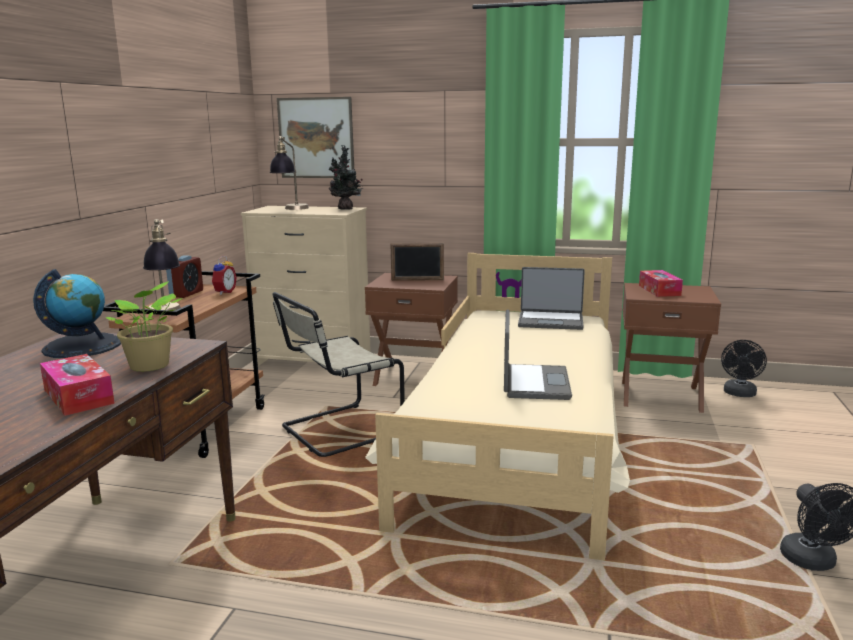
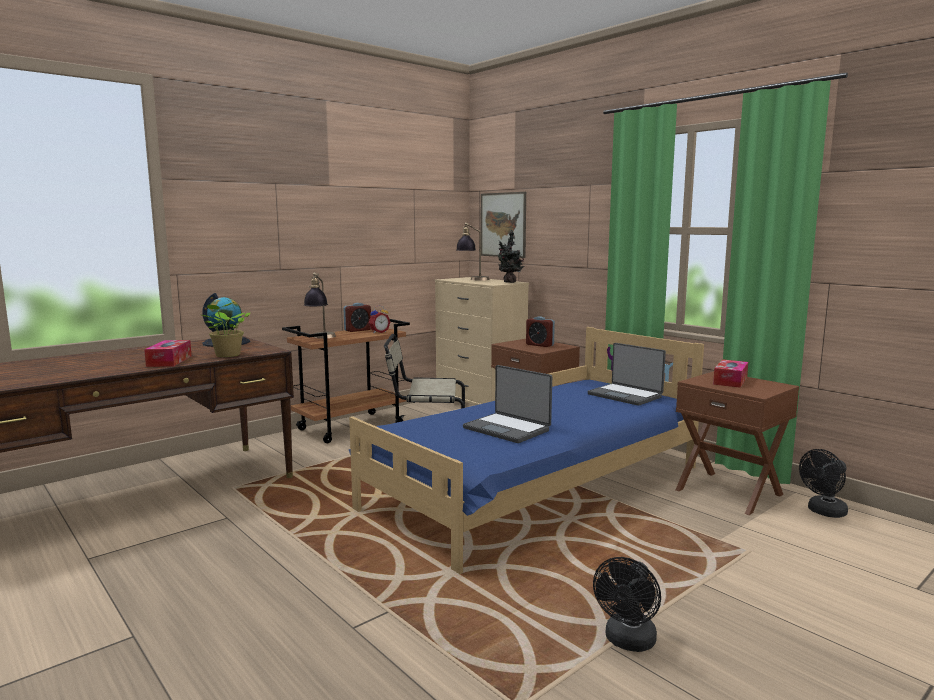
camera: 35 degrees right, 5 degrees down
(417, 280) = (539, 345): picture frame -> alarm clock
(518, 440) = (537, 488): beige bed -> blue bed
(534, 383) = (507, 429): laptop -> laptop turned 90 degrees clockwise

